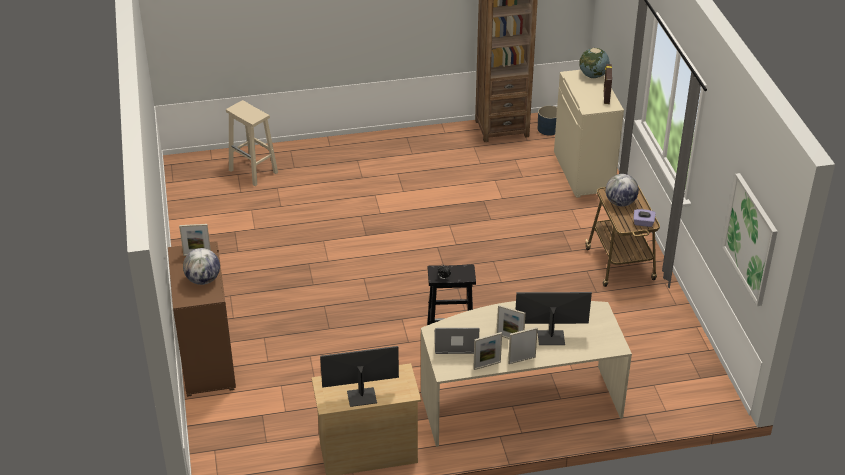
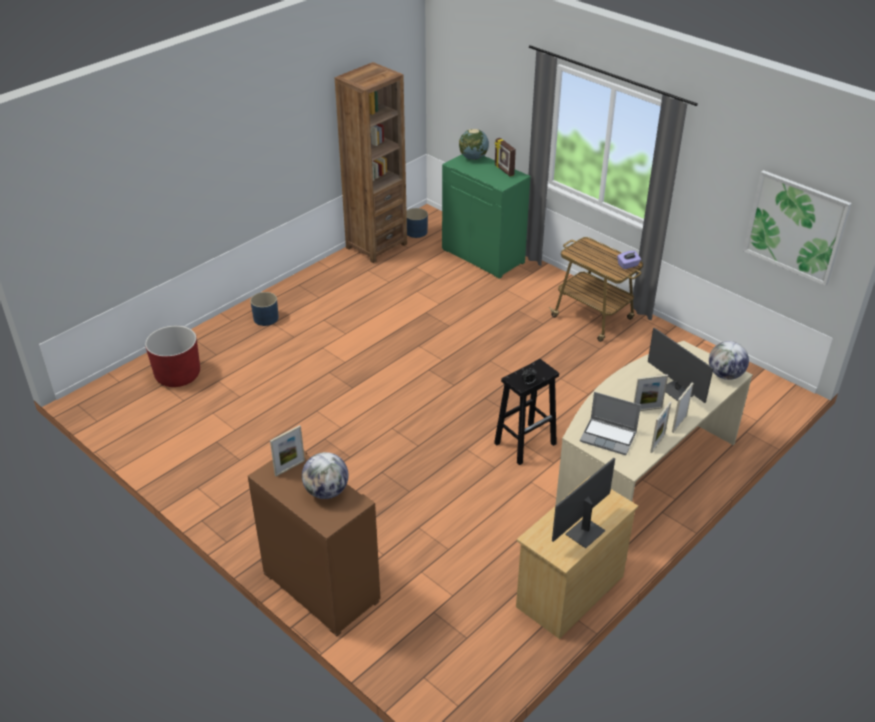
camera: 35 degrees left, 0 degrees up
(254, 172) = (178, 375): beige stool -> red planter
(356, 154) = (266, 318): none -> blue planter
(455, 343) = (609, 437): laptop -> laptop turned 120 degrees counterclockwise
(550, 337) = (677, 391): monitor -> monitor turned 90 degrees counterclockwise
(584, 173) = (484, 256): beige cabinet -> green cabinet
(620, 203) = (591, 256): globe -> globe (725, 375)

